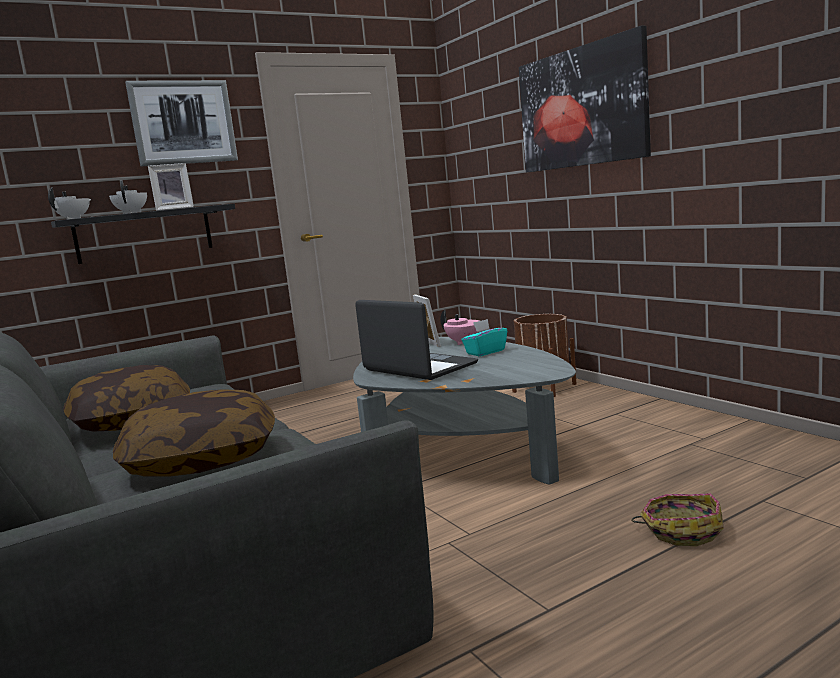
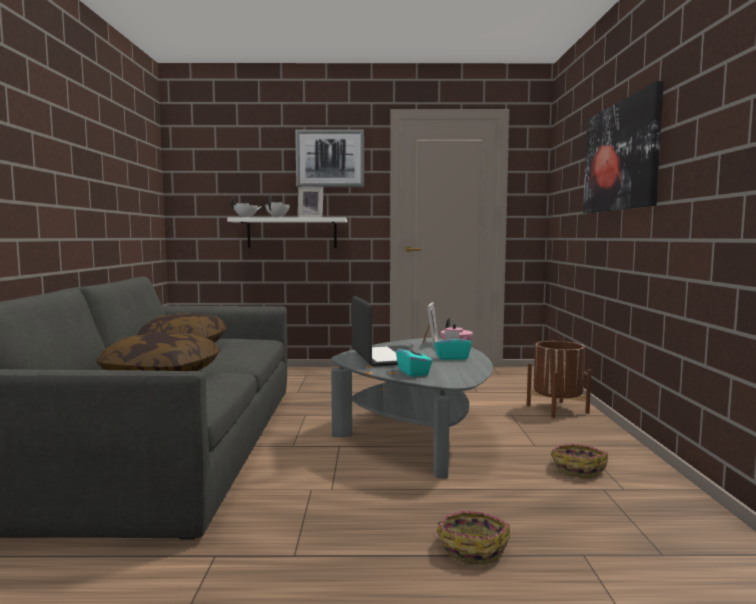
camera: 30 degrees right, 5 degrees down
(144, 234) = (292, 233): black shelf -> white shelf
(488, 374) = (413, 372): none -> turquoise tissue box
(646, 433) = (578, 468): none -> basket

